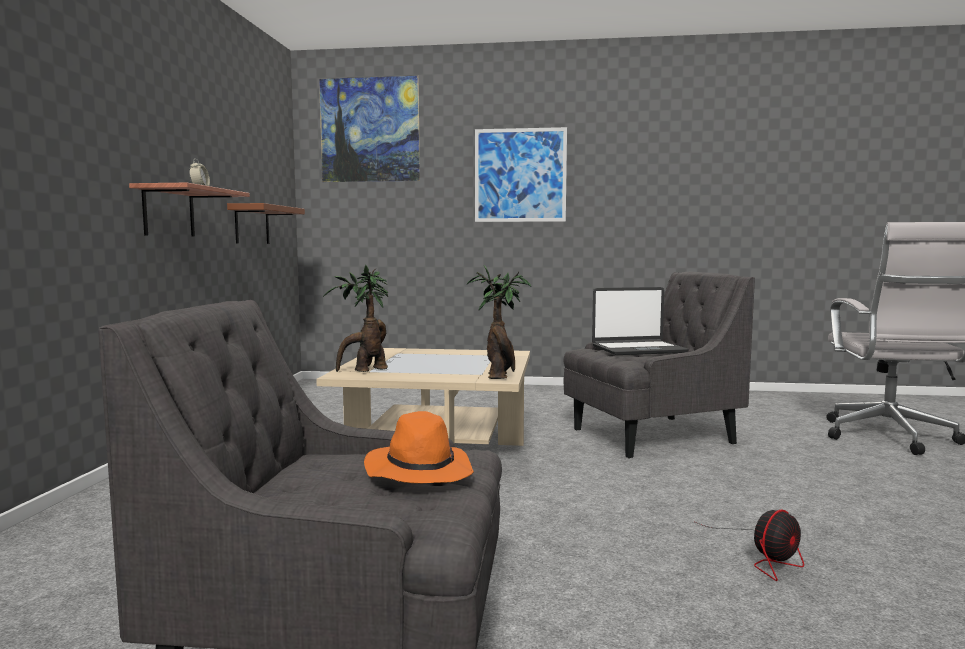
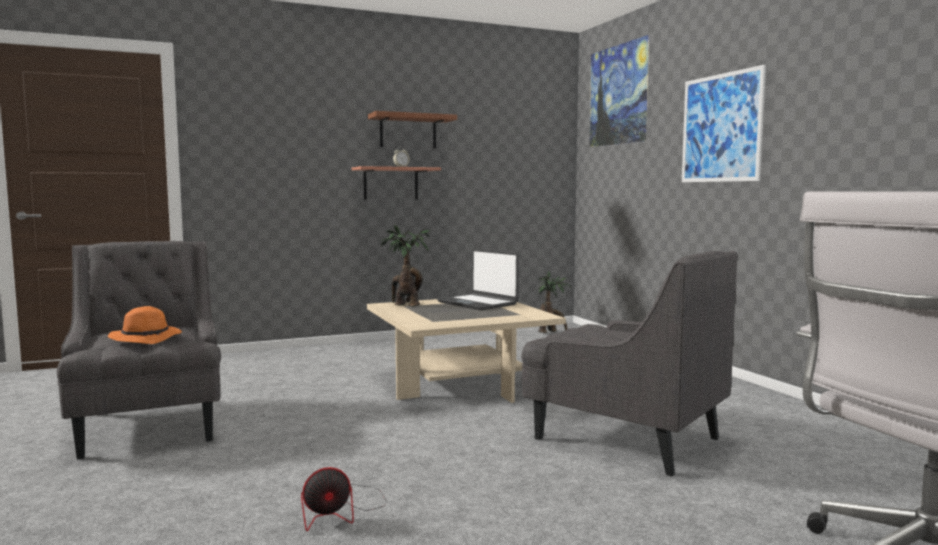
camera: 60 degrees right, 0 degrees up
(252, 225) = (497, 188): brown shelf -> brown shelf (408, 131)
(500, 376) = (431, 325): potted plant -> potted plant (550, 332)
(638, 349) = (612, 334): laptop -> laptop (478, 303)
(767, 557) = (341, 511): fan -> fan turned 45 degrees counterclockwise

